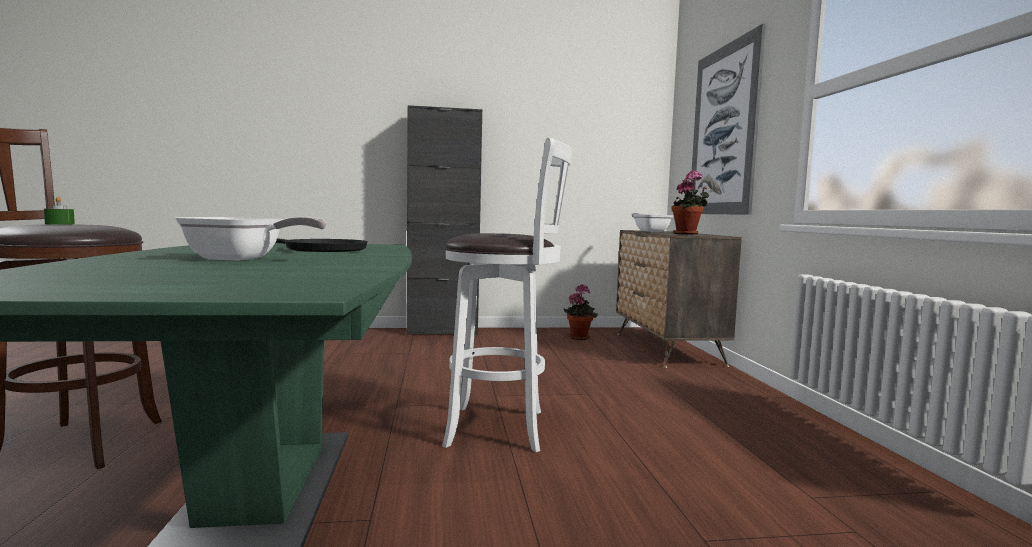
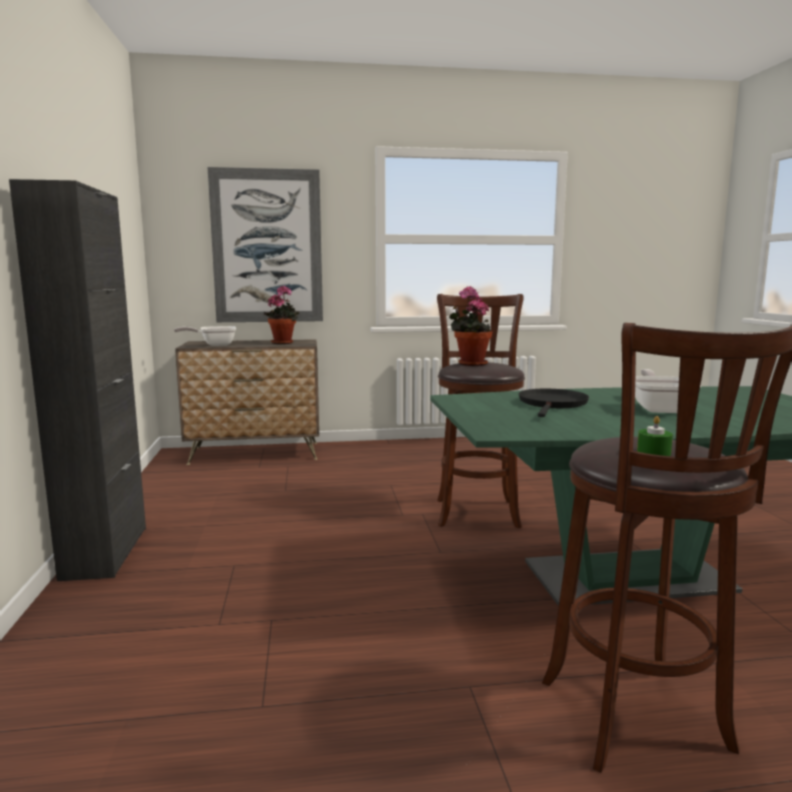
camera: 90 degrees left, 5 degrees up
(503, 428) = (476, 511): white stool -> brown stool
(579, 337) = (190, 479): potted plant -> potted plant (470, 364)

